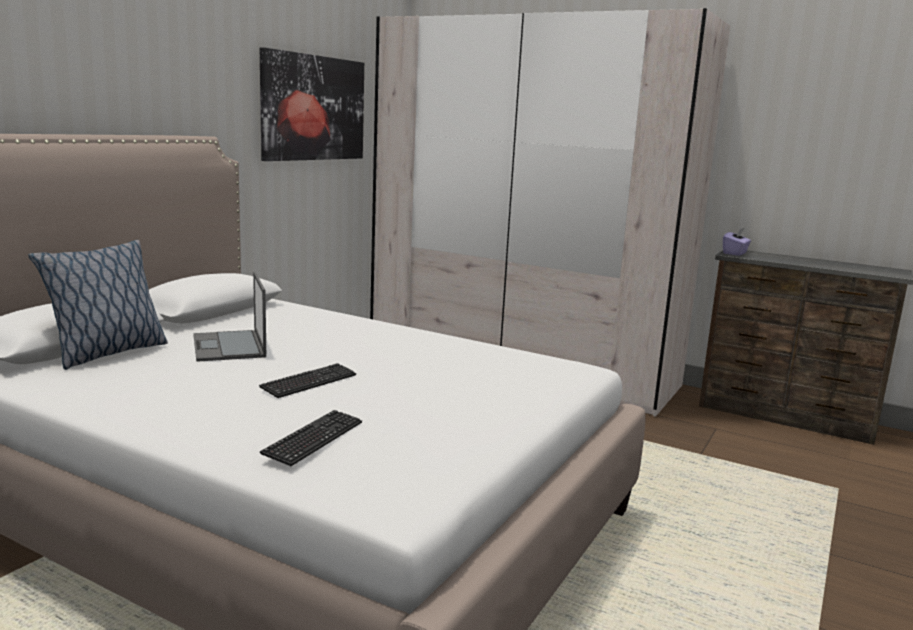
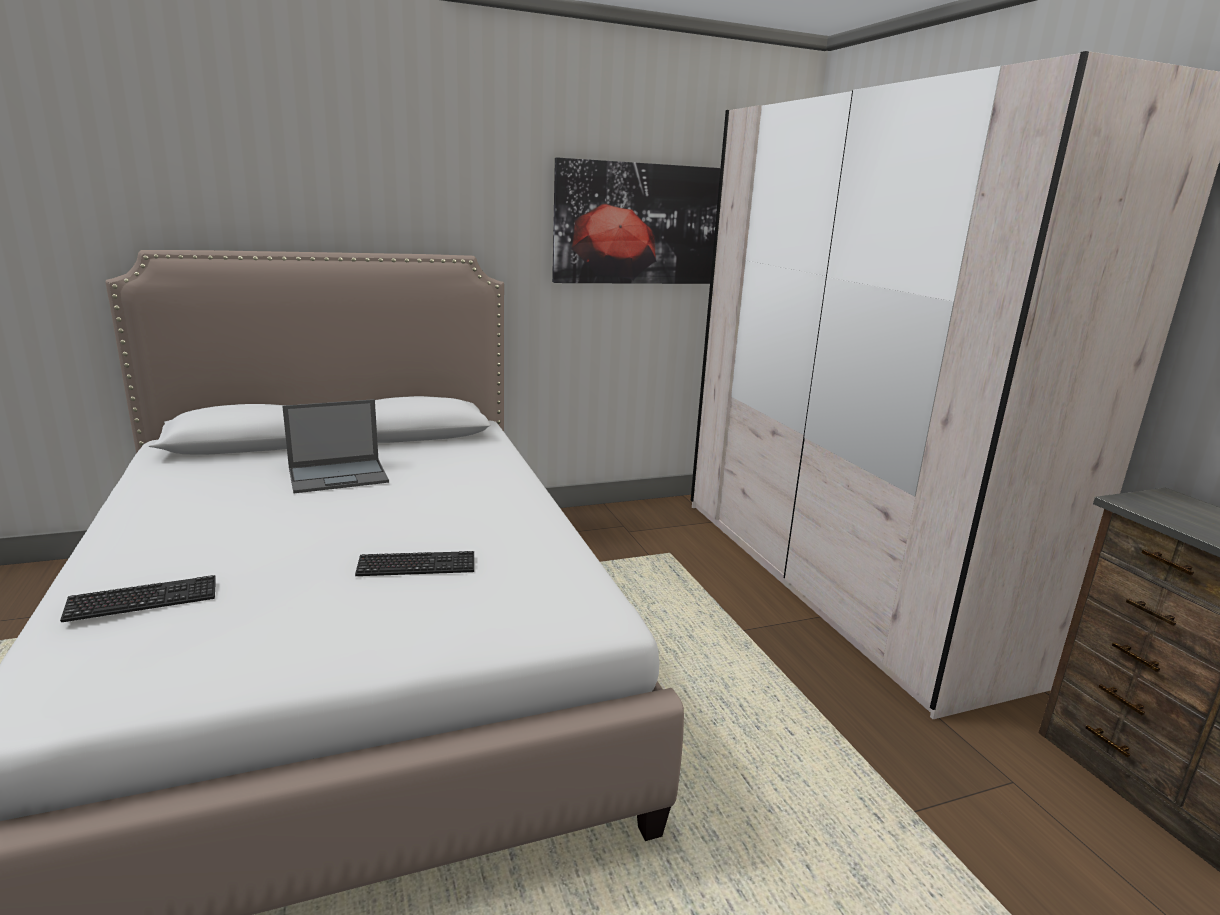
camera: 40 degrees right, 5 degrees up
(107, 353) = (250, 458): pillow -> none
(229, 346) = (339, 476): laptop -> laptop turned 135 degrees counterclockwise
(309, 382) = (298, 535): keyboard -> keyboard (416, 566)
(735, 253) = (1149, 502): purple tissue box -> none

